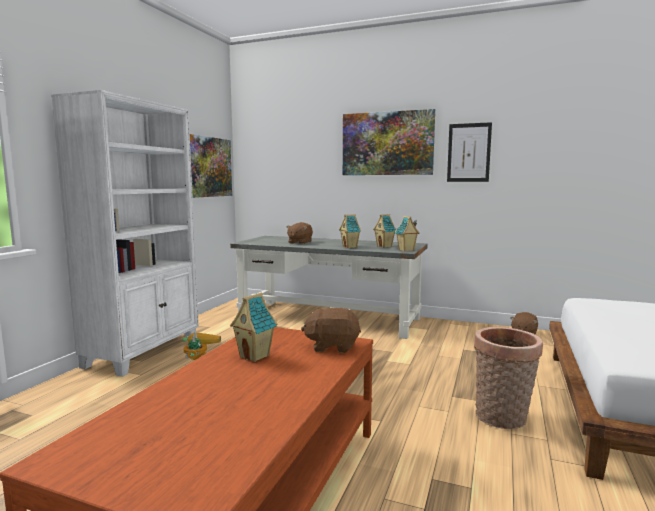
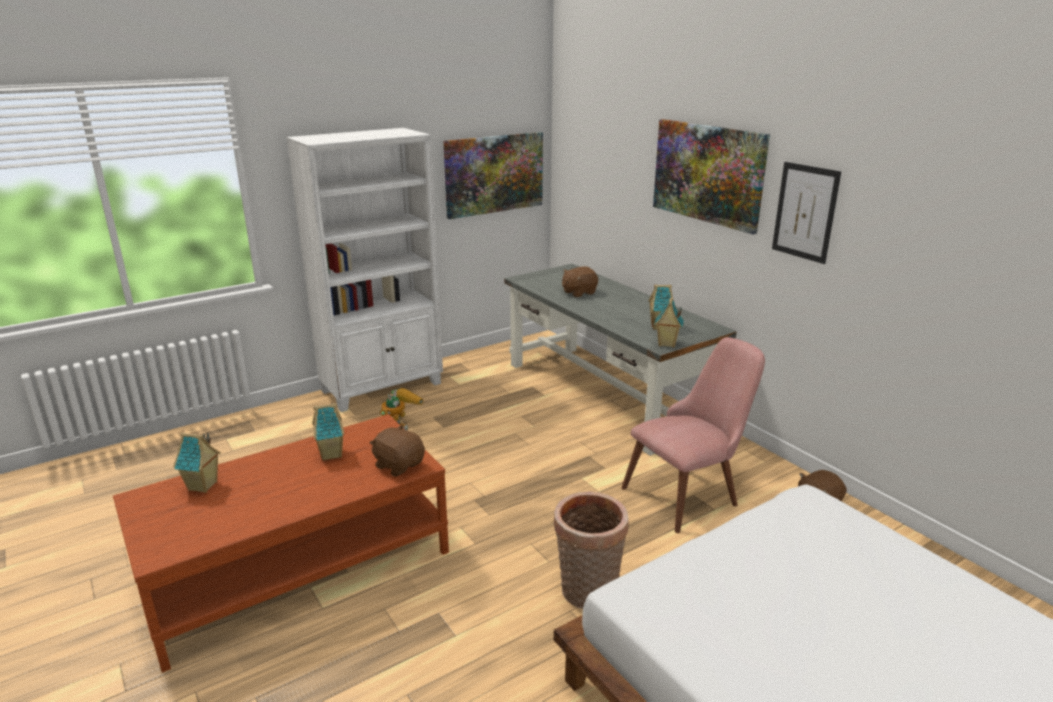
camera: 35 degrees right, 15 degrees up
(350, 247) = (615, 318): toy house -> toy house (203, 486)
(459, 348) = (690, 492): none -> pink chair

